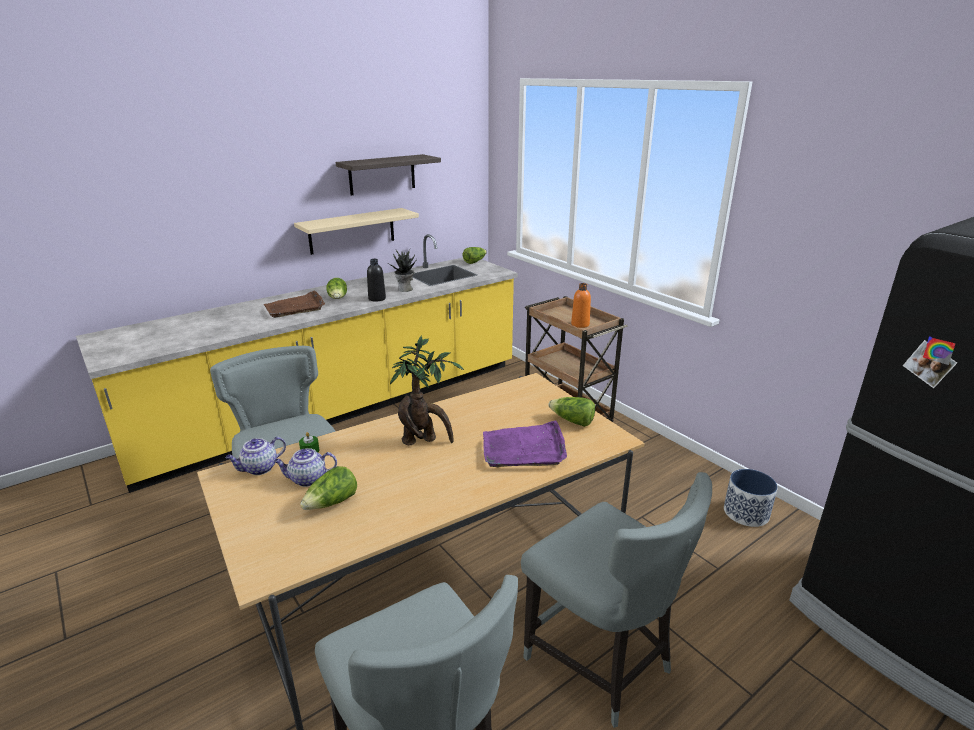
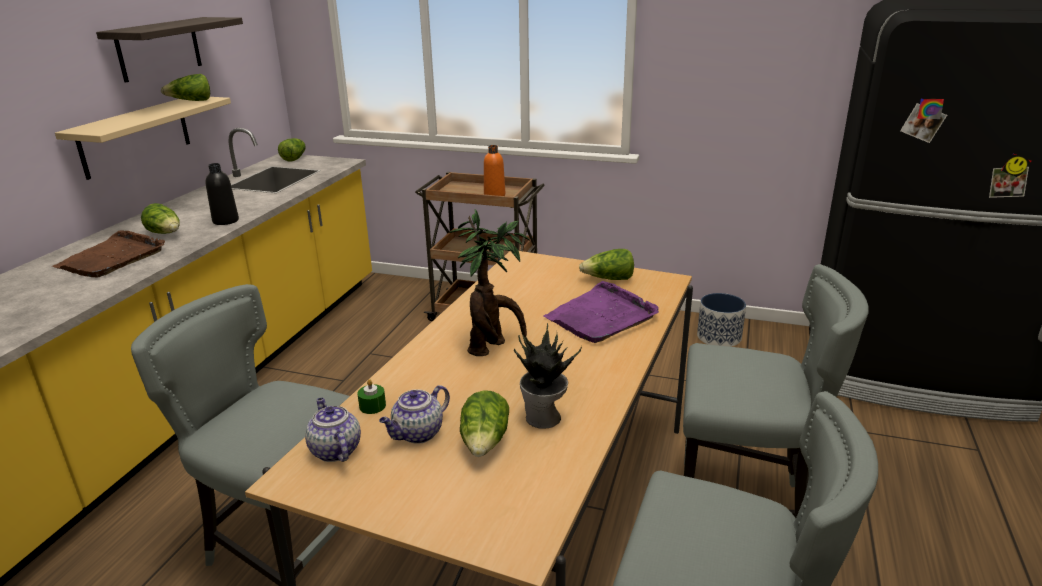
camera: 35 degrees left, 0 degrees up
(259, 469) = (334, 450): teapot -> teapot turned 135 degrees clockwise
(393, 212) = (191, 101): none -> lettuce
(405, 289) = (249, 203): potted plant -> potted plant (544, 419)

